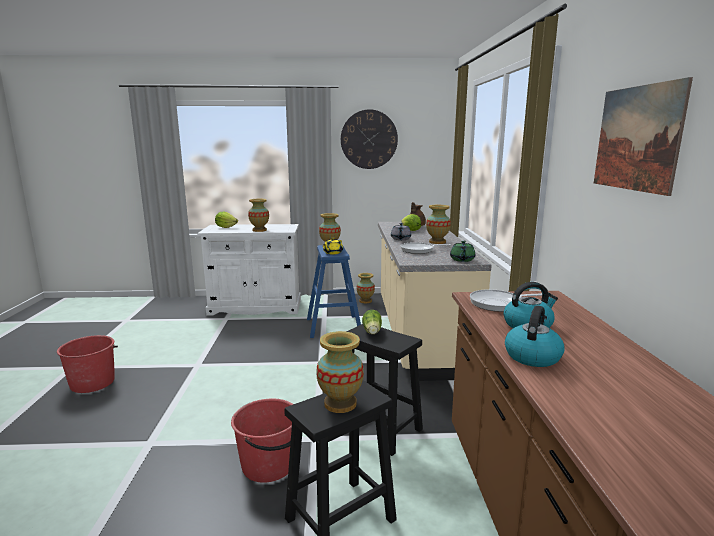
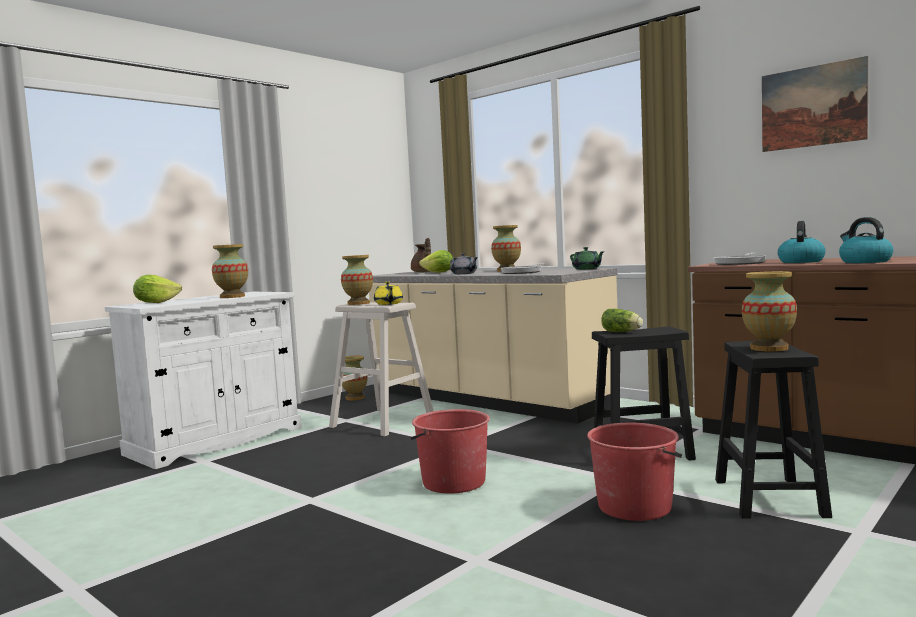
camera: 45 degrees left, 10 degrees down
(93, 382) = (190, 577): red bucket -> red bucket (453, 482)
(333, 326) = (383, 422): blue stool -> beige stool
(369, 139) = (321, 166): wall clock -> none

